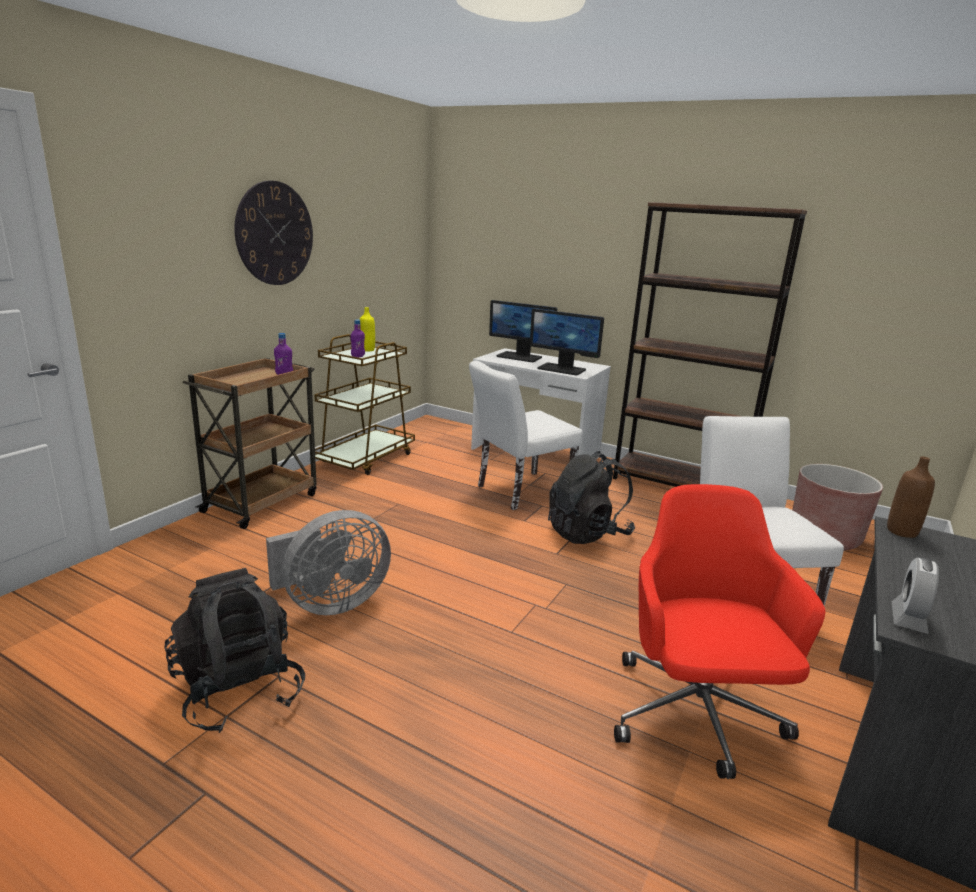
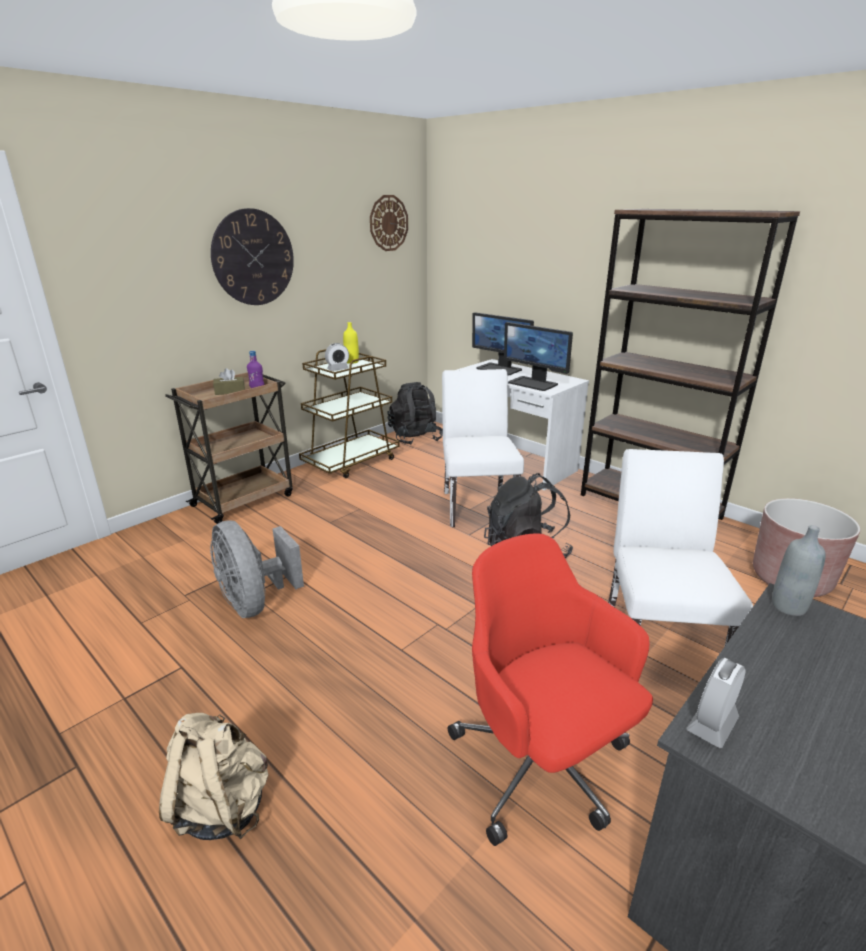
camera: 15 degrees right, 5 degrees up
(239, 690) = (144, 676): black backpack -> black backpack (415, 438)
(254, 378) = (230, 391): none -> brown tissue box
(330, 603) = (255, 602): grey fan -> grey fan turned 75 degrees clockwise
(358, 356) = (338, 369): purple bottle -> alarm clock
(397, 207) = (388, 223): none -> wall clock
(400, 804) = (222, 806): none -> beige backpack
(518, 492) = (477, 504): white chair -> white chair turned 105 degrees clockwise
(695, 716) = (541, 766): red office chair -> red office chair turned 45 degrees counterclockwise
(901, 531) = (788, 606): brown bottle -> grey bottle

